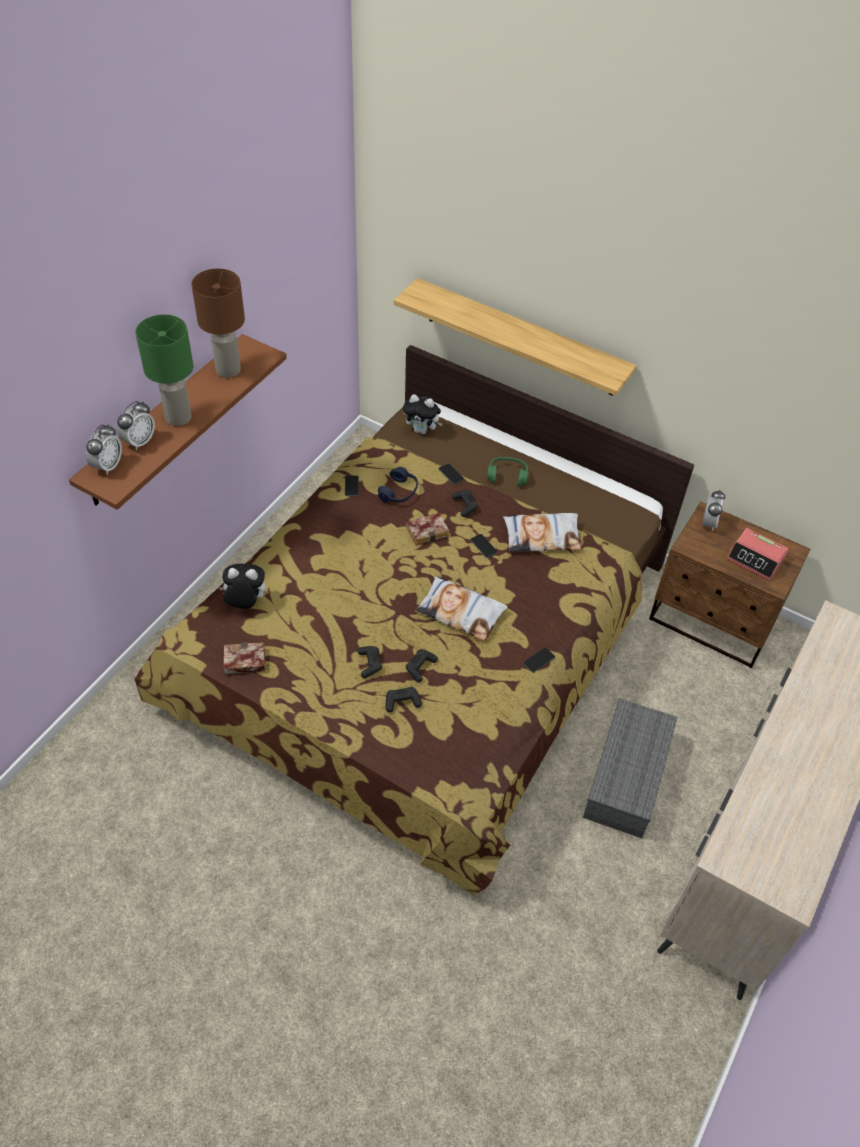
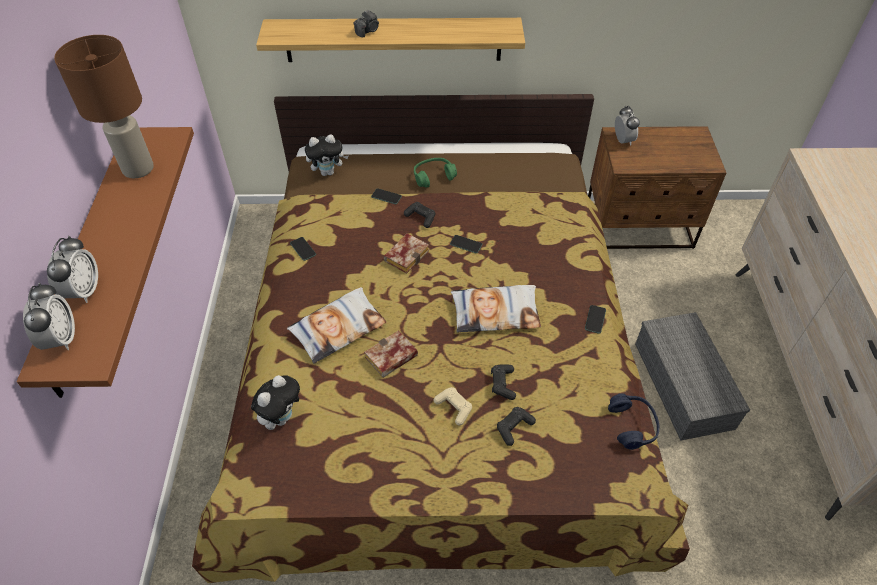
camera: 30 degrees left, 0 degrees up
(178, 418) = (116, 243): green table lamp -> none
(243, 662) = (326, 480): book -> book (390, 359)
(245, 603) = (281, 417): plush toy -> plush toy turned 150 degrees clockwise
(369, 664) = (454, 408): black game controller -> beige game controller
(399, 492) = (352, 233): blue headphones -> blue headphones (632, 425)
(492, 324) = (368, 31): none -> camera
(542, 536) = (507, 212): pillow -> pillow (338, 328)
(755, 559) = (679, 151): alarm clock -> none

